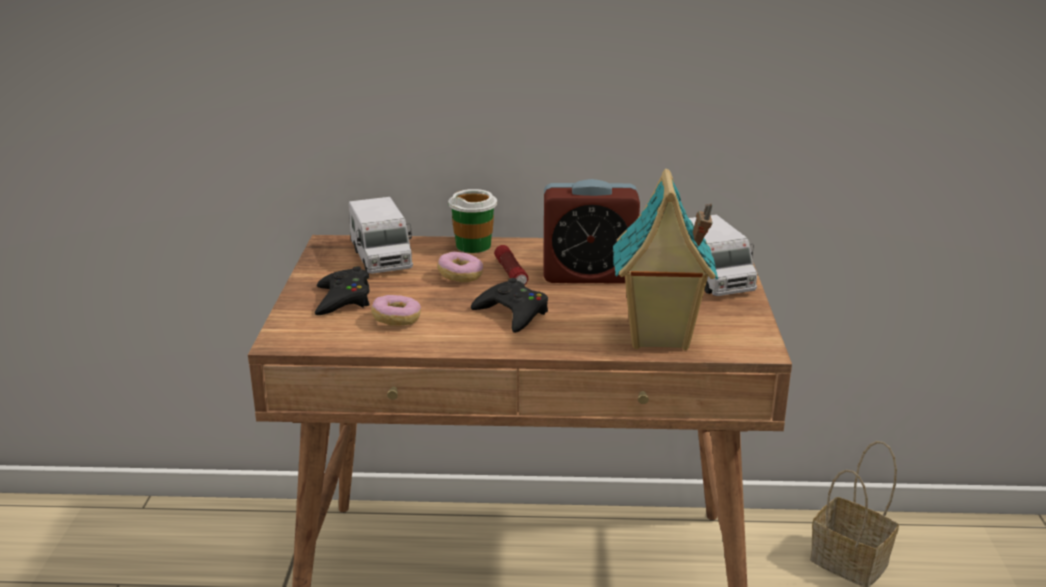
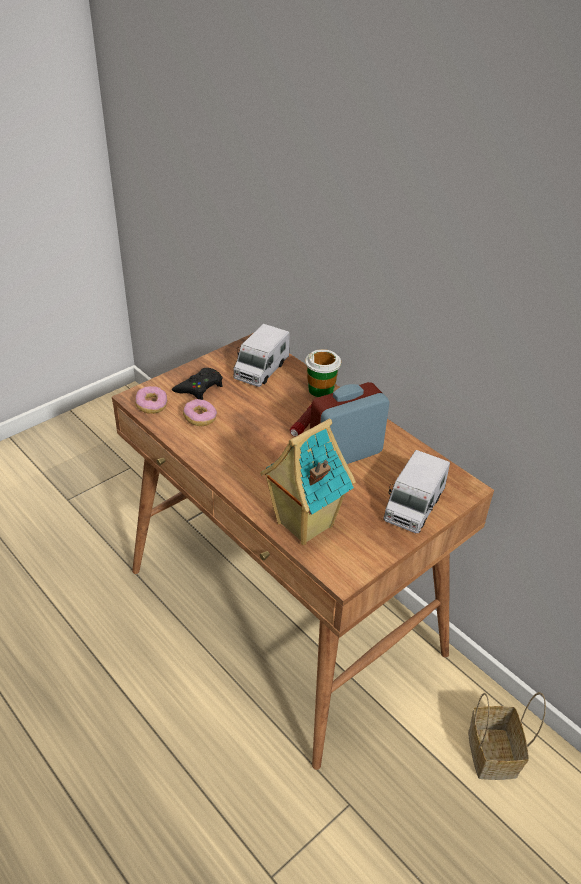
camera: 45 degrees right, 15 degrees up
(460, 276) = (277, 408): donut -> donut (151, 406)
(513, 313) = (259, 452): black game controller -> none
(588, 275) = (345, 453): alarm clock -> alarm clock turned 105 degrees clockwise

